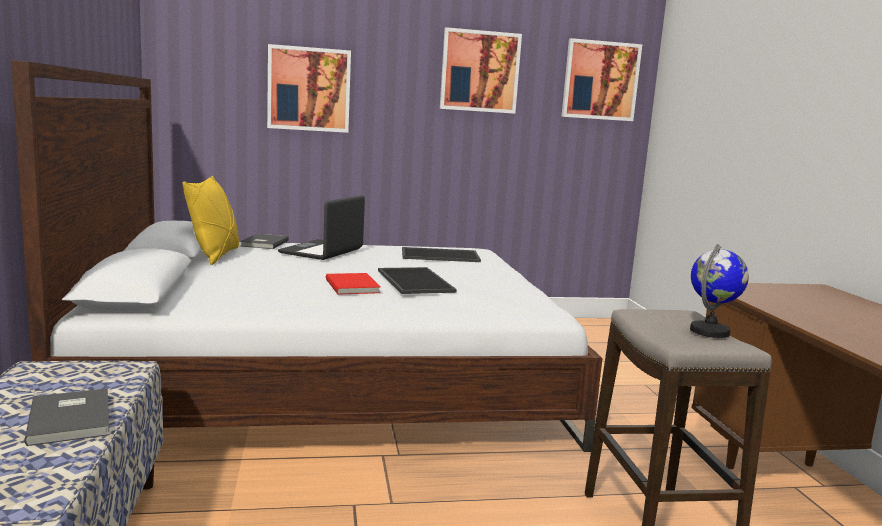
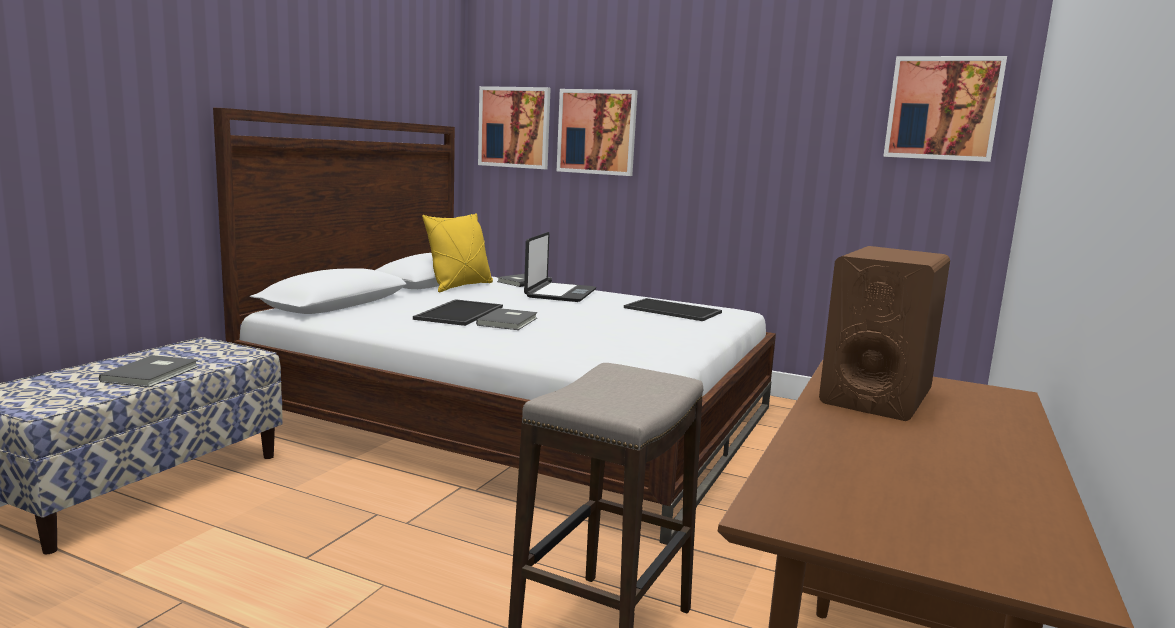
camera: 35 degrees right, 0 degrees up
(322, 251) = (560, 293): laptop -> laptop turned 135 degrees clockwise
(353, 286) = (509, 321): red book -> grey book
(413, 281) = (573, 325): tray -> tray (458, 313)
(479, 71) = (777, 105): picture -> picture (514, 127)
(710, 332) = (641, 397): globe -> none
(789, 303) = (876, 397): none -> brown speaker

